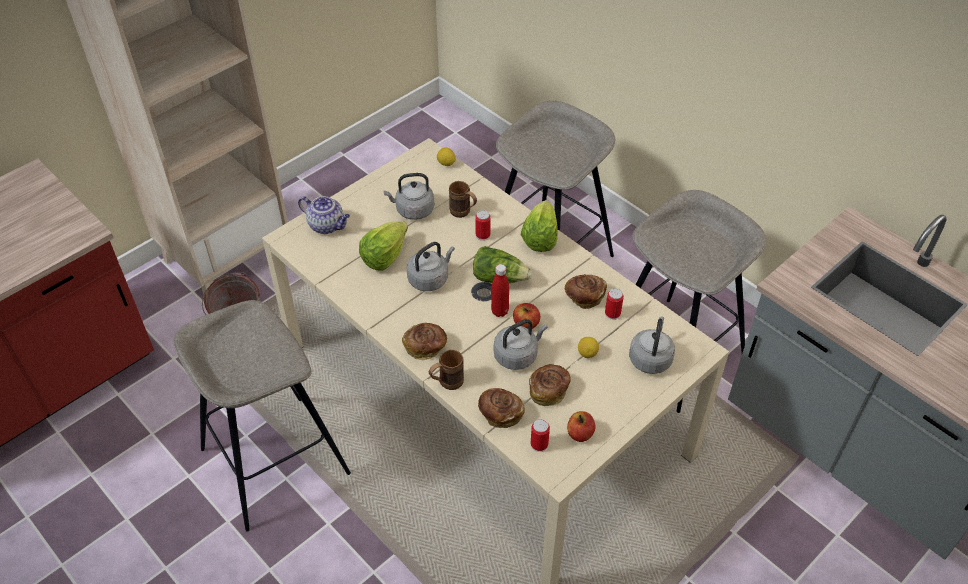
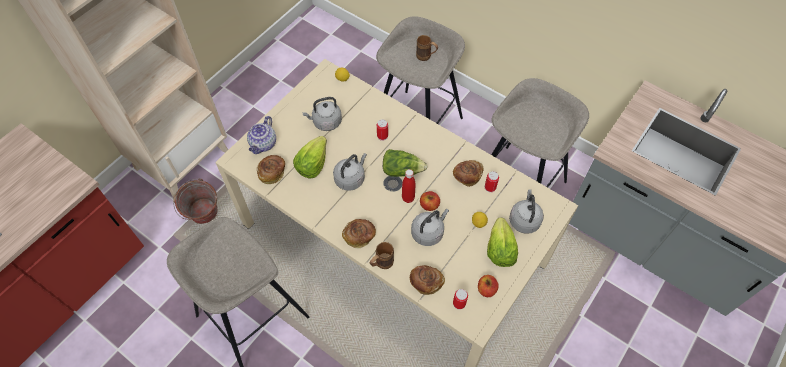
camera: 10 degrees left, 10 degrees up
(327, 225) = (263, 144): teapot -> teapot turned 90 degrees clockwise
(463, 213) = (364, 119): brown mug -> brown mug (426, 57)
(540, 238) = (425, 132): lettuce -> lettuce (499, 250)
(549, 391) = (457, 258): bread -> bread (272, 173)

